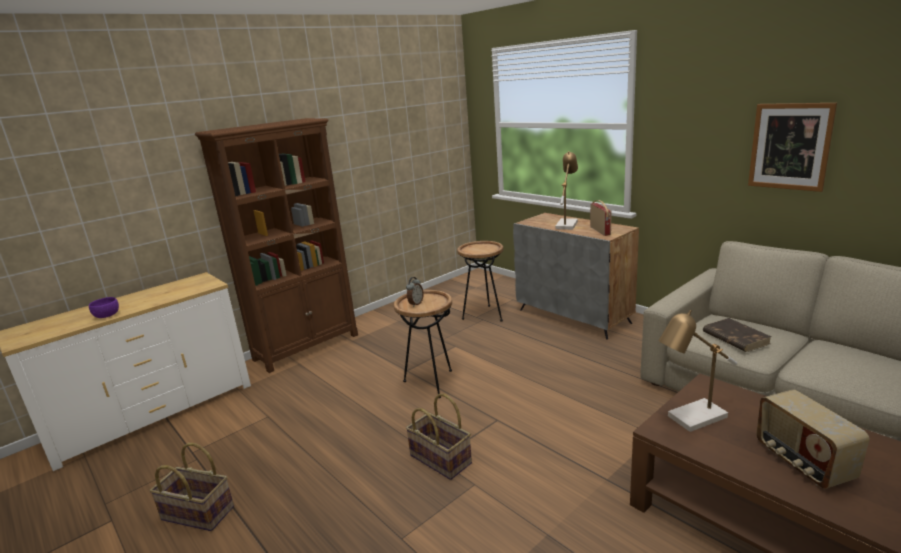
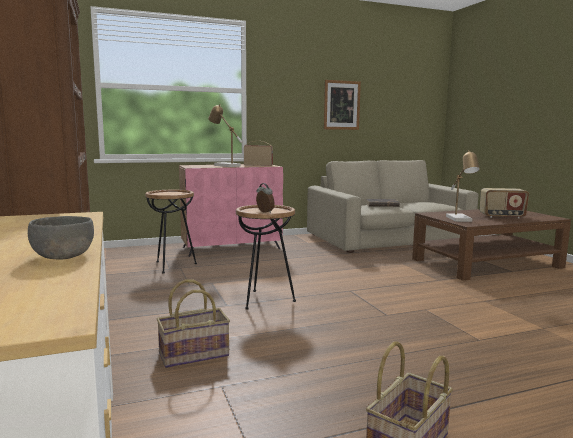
camera: 70 degrees left, 10 degrees down
(107, 315) = (63, 256): purple bowl -> grey bowl
(441, 459) = (387, 313): basket -> basket (194, 354)
(574, 316) = (232, 248): grey cabinet -> pink cabinet

